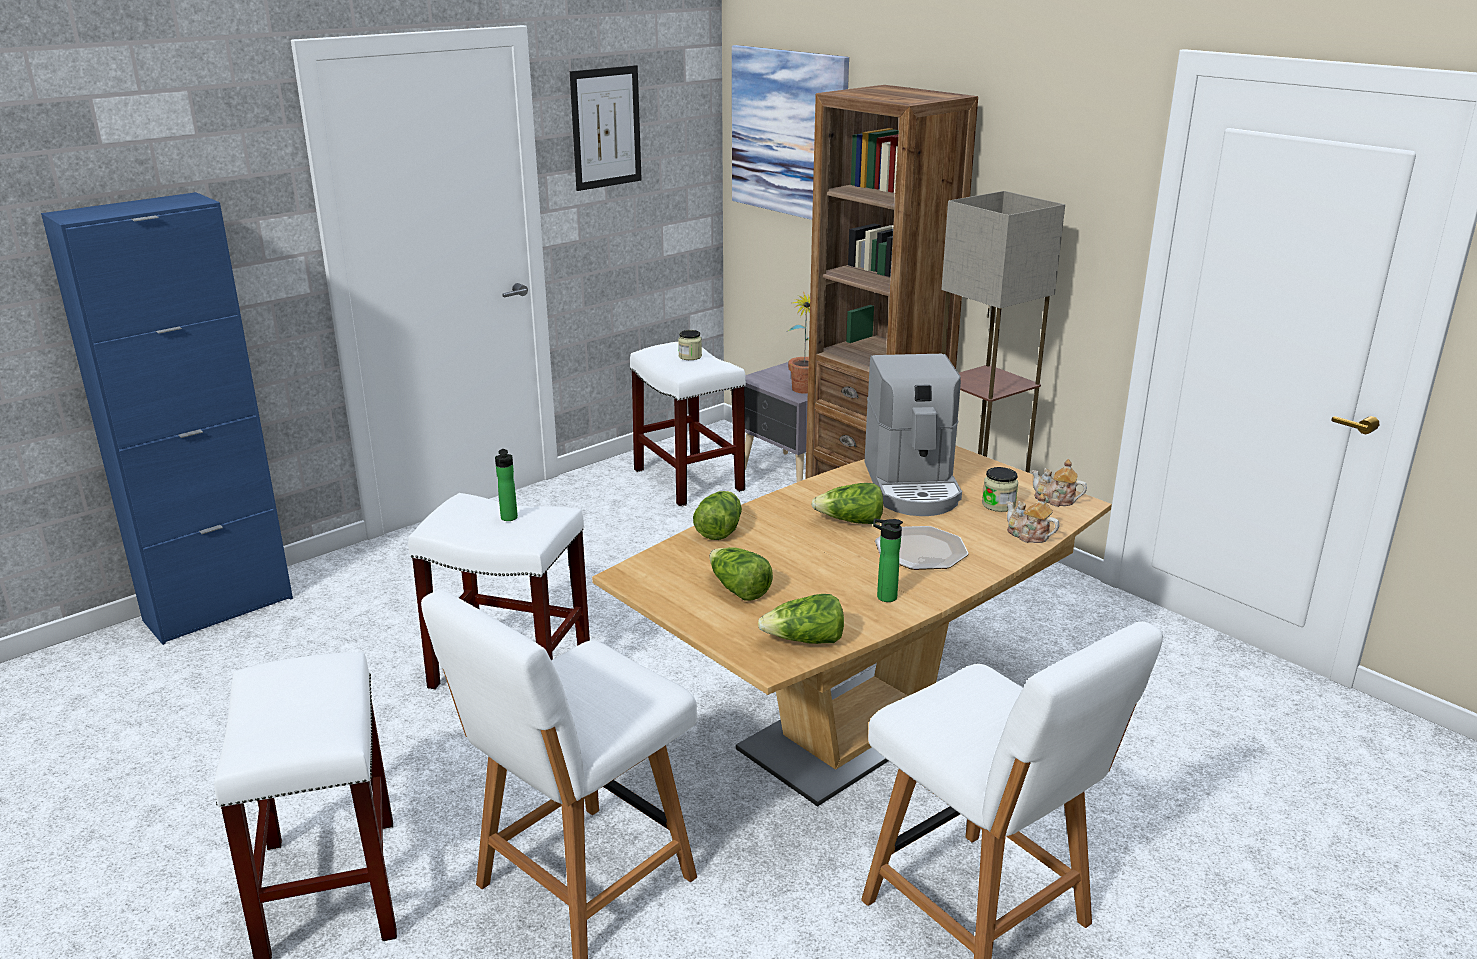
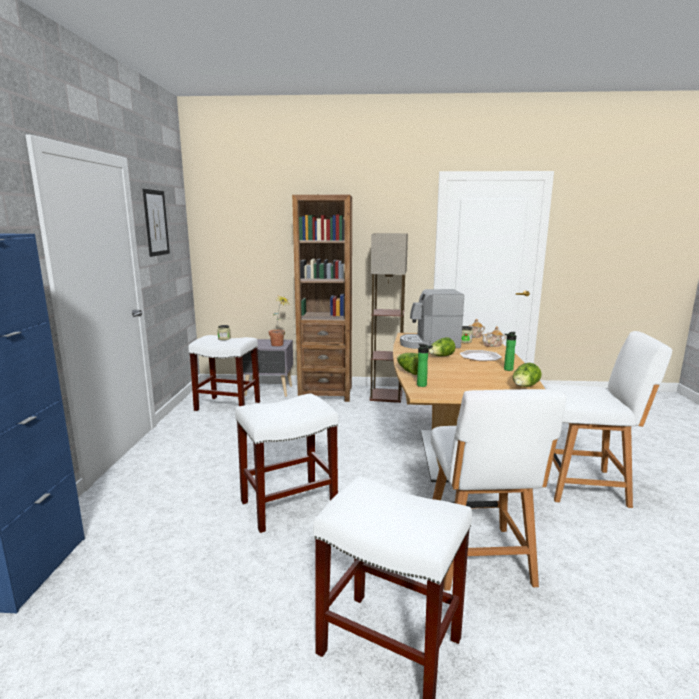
camera: 45 degrees left, 10 degrees down
(509, 519) = (294, 404): bottle -> bottle (423, 385)
(738, 589) = (466, 383): lettuce -> none
(789, 133) = (237, 227): picture -> none
(912, 486) = (429, 344): coffee machine -> coffee machine turned 135 degrees clockwise

